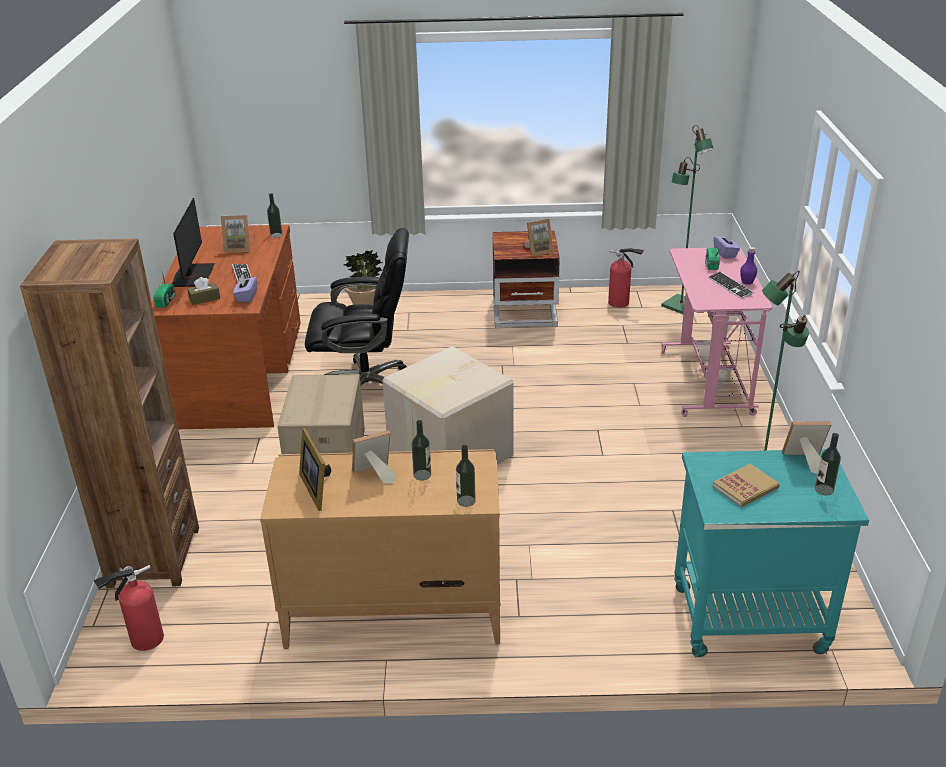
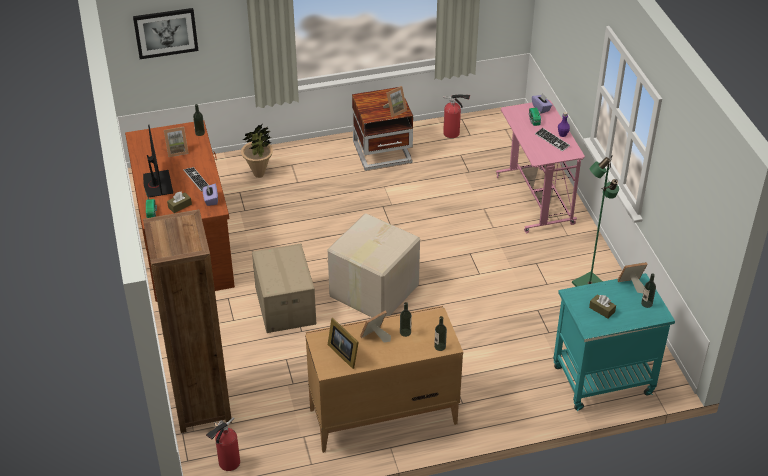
camera: 15 degrees left, 10 degrees up
(264, 118) = (166, 33): none -> picture
(364, 384) = (285, 238): black office chair -> none
(681, 305) = (499, 129): green floor lamp -> none
(745, 487) = (602, 310): book -> brown tissue box

